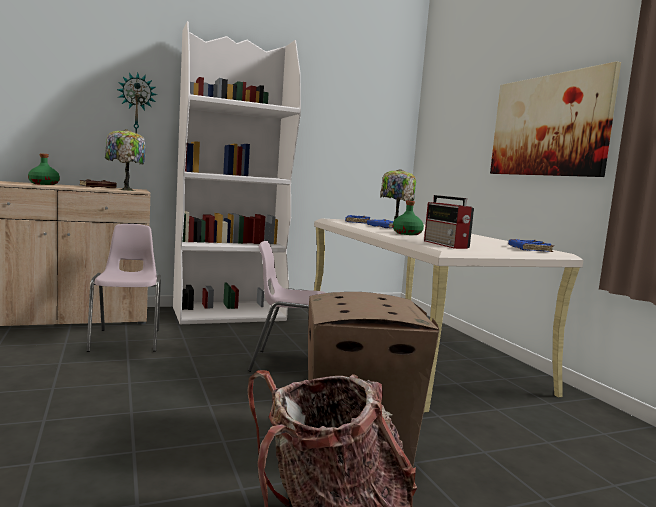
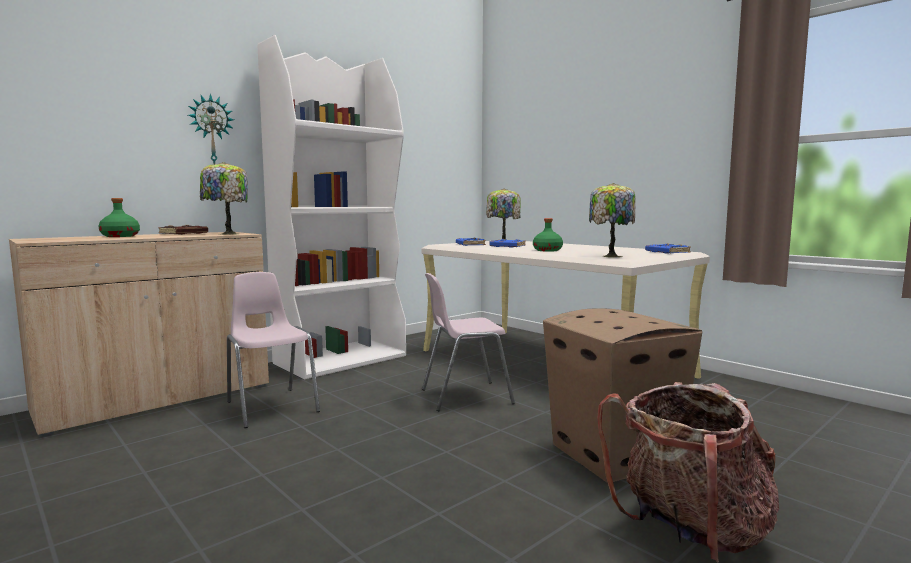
camera: 20 degrees left, 0 degrees up
(446, 245) = (610, 256): radio -> table lamp
(548, 126) = (645, 140): picture -> none

